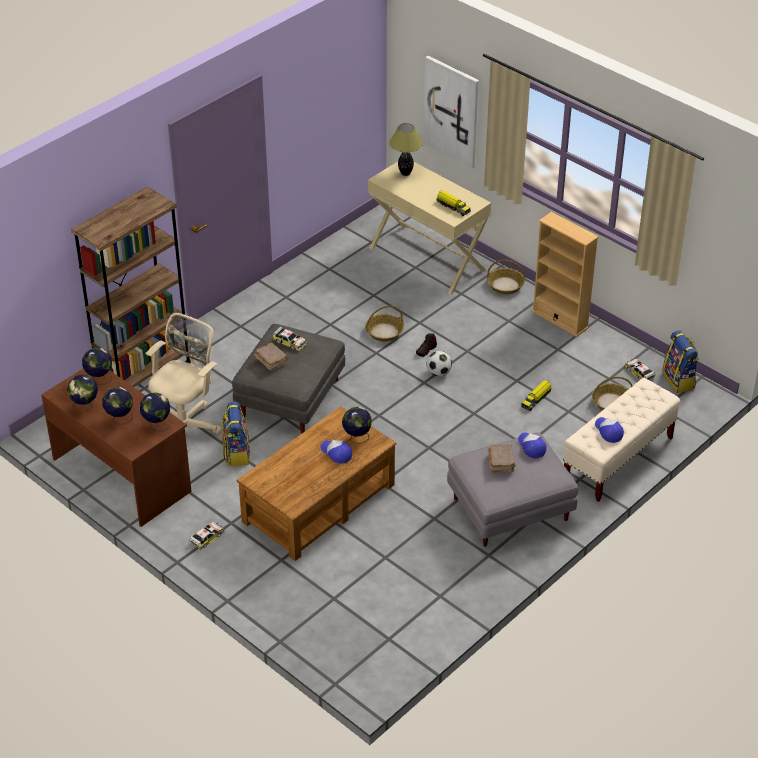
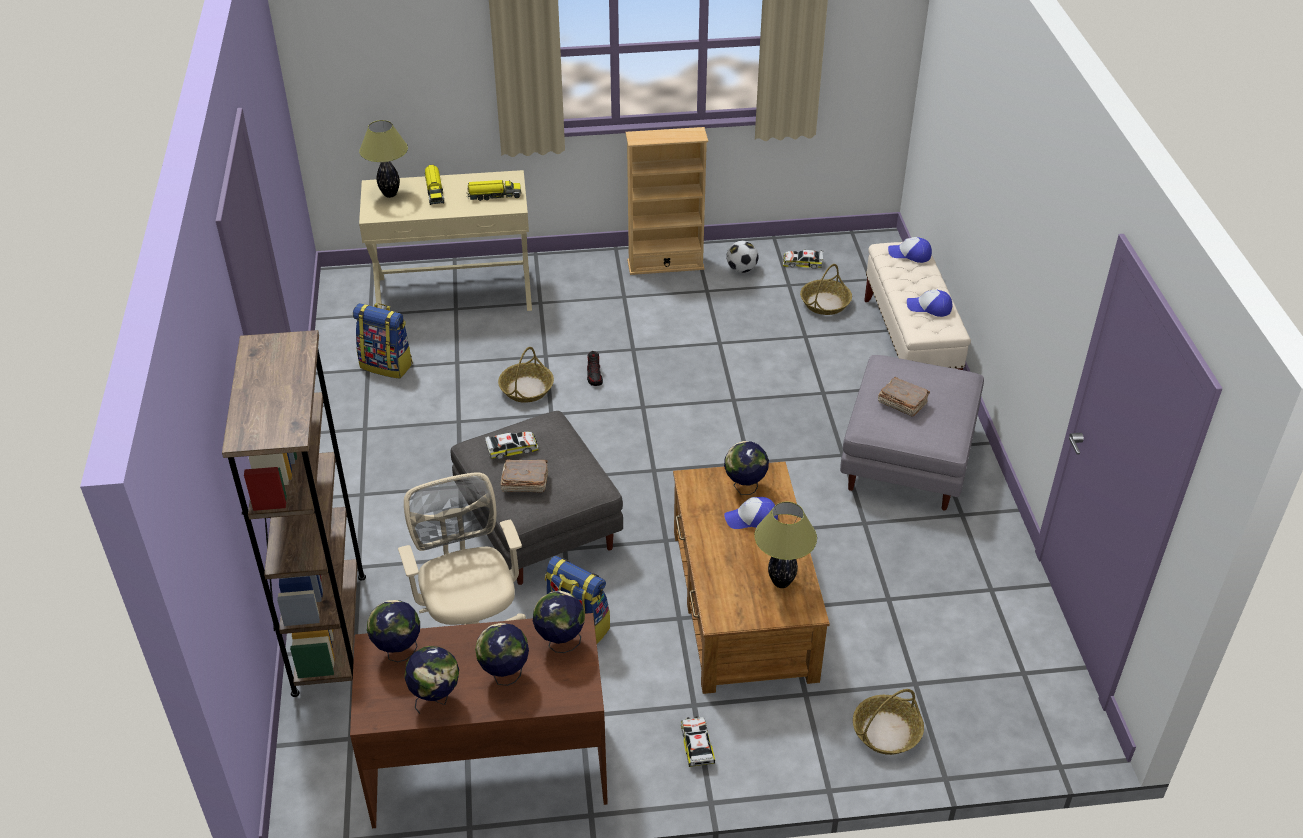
camera: 50 degrees left, 0 degrees up
(301, 488) = (781, 583): none -> table lamp
(439, 372) = (641, 387): football -> football (741, 269)
(452, 111) = (416, 80): picture -> none
(505, 285) = (568, 268): basket -> basket (886, 732)
(531, 447) = (898, 369): cap -> cap (910, 254)
(536, 399) = (762, 346): toy truck -> toy truck (434, 191)
(679, 380) = (841, 247): backpack -> backpack (387, 365)

